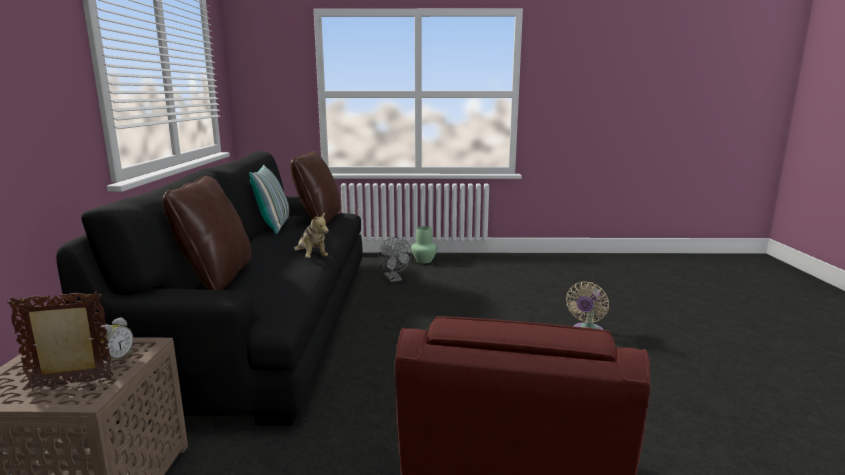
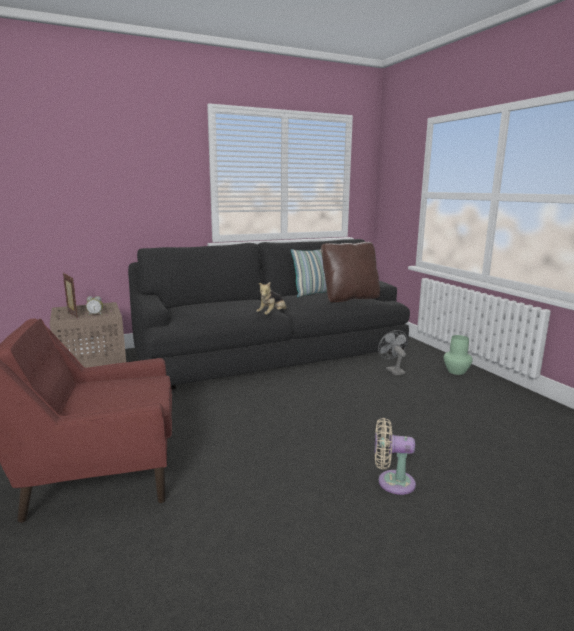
camera: 65 degrees right, 0 degrees up
(216, 277) = (203, 304): brown pillow -> none
(394, 279) = (393, 370): grey fan -> grey fan turned 120 degrees clockwise

